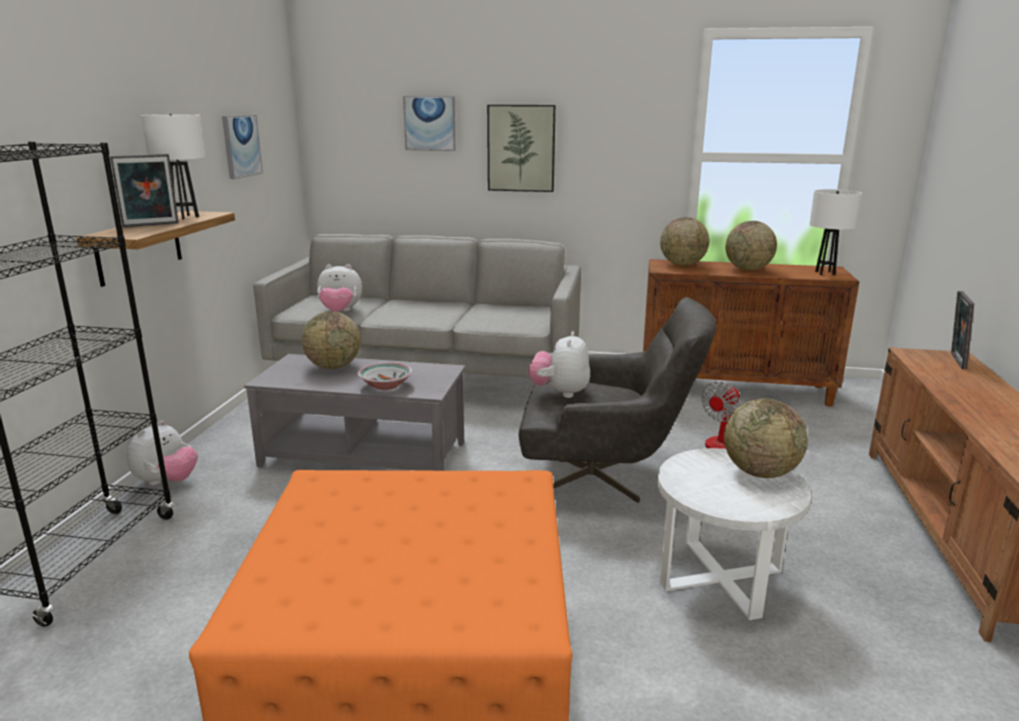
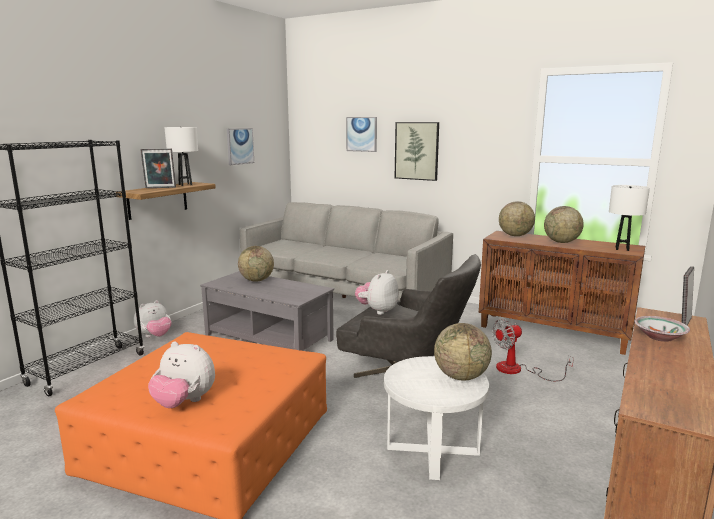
camera: 20 degrees right, 5 degrees down
(340, 312) = (287, 250): plush toy -> plush toy (184, 403)
(385, 386) = (274, 294): bowl -> bowl (659, 337)

